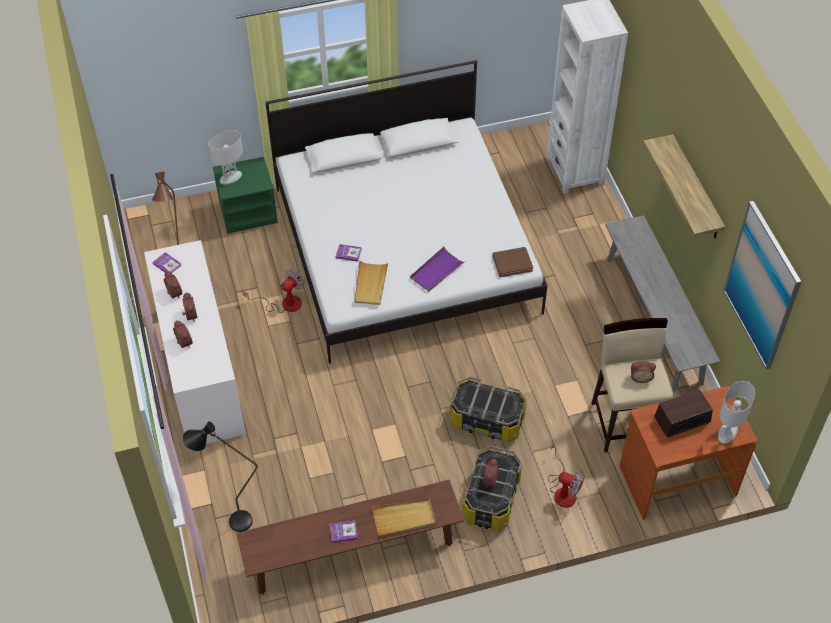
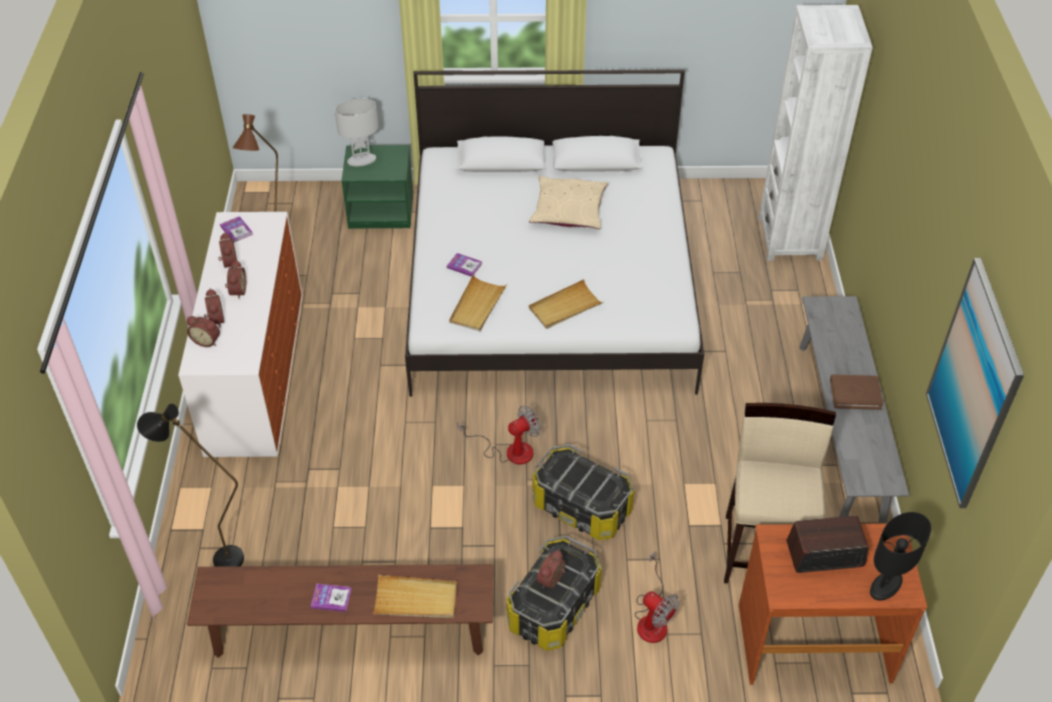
camera: 15 degrees right, 5 degrees down
(284, 303) = (382, 317): fan -> fan (509, 451)
(411, 189) = (568, 210): none -> beige pillow
(436, 271) = (565, 307): purple tray -> beige tray
(512, 263) = (664, 316): brown book -> brown book (855, 393)
(640, 377) = (785, 486): alarm clock -> alarm clock (207, 340)
(696, 189) = (916, 252): shelf -> none
(727, 432) = (885, 585): white table lamp -> black table lamp

